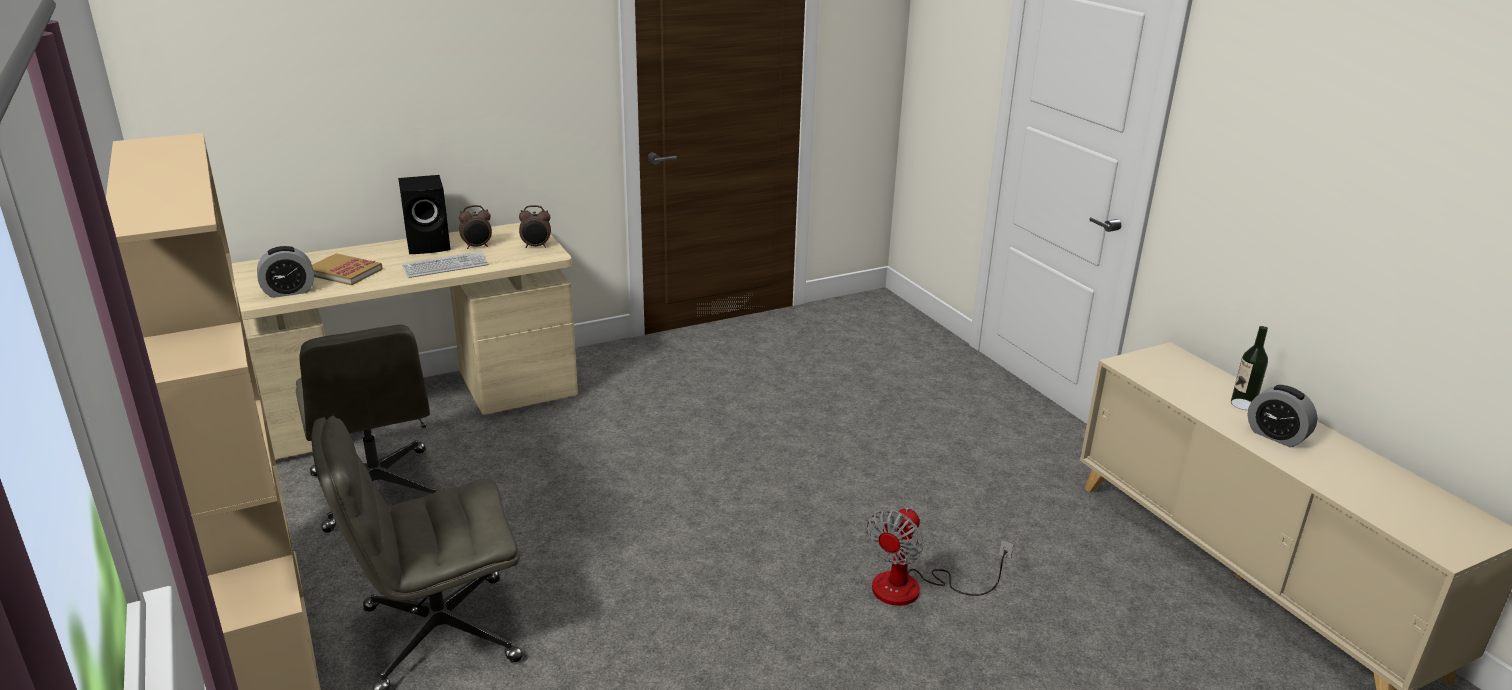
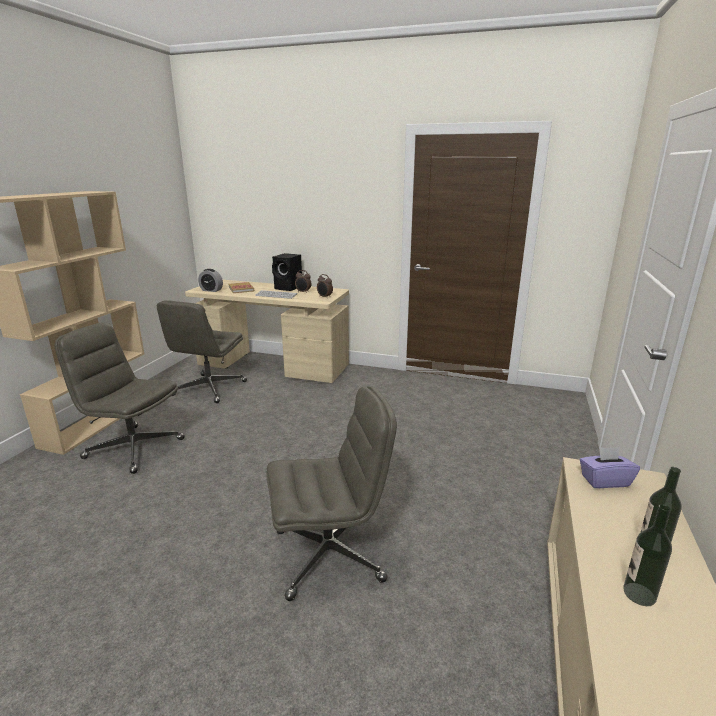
camera: 45 degrees right, 5 degrees down
(914, 588) = (330, 555): fan -> grey office chair
(1151, 367) = (604, 480): none -> purple tissue box
(1276, 436) = (639, 594): alarm clock -> bottle

